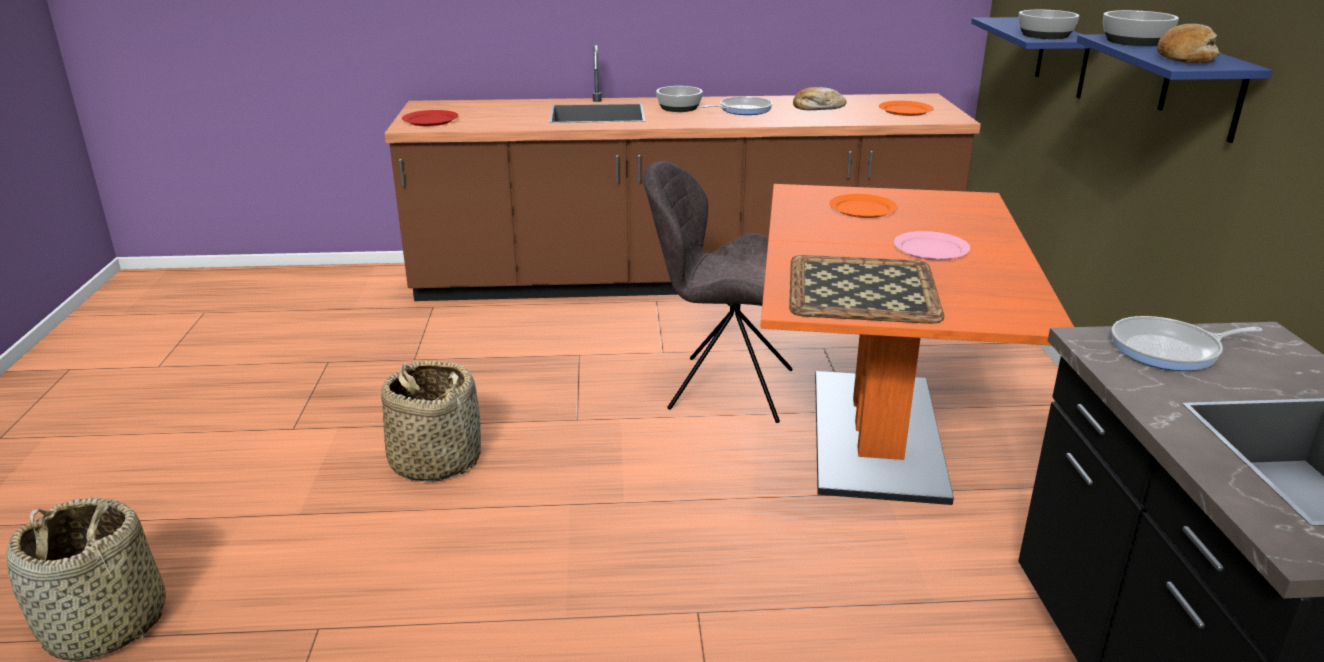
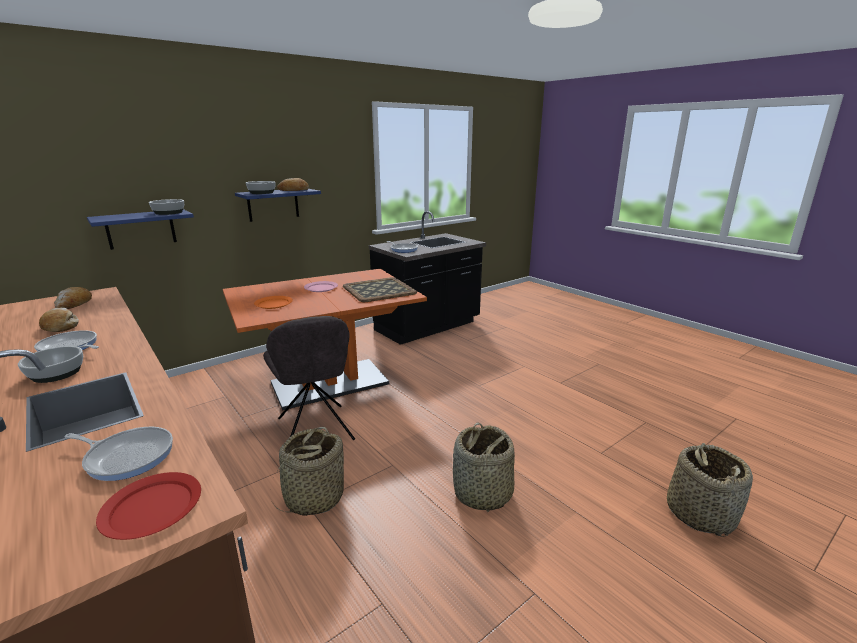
camera: 125 degrees left, 5 degrees down
(497, 118) = (127, 456): none -> frying pan
(588, 360) = (314, 497): none -> basket
(905, 111) = (74, 304): orange plate -> bread

